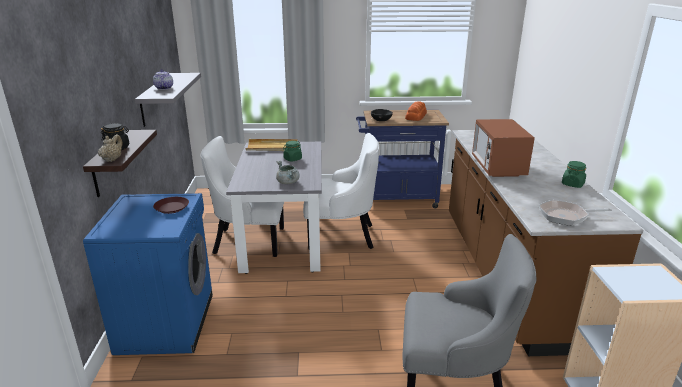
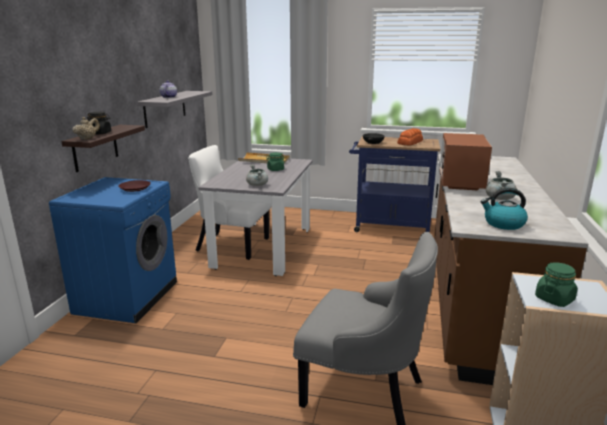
camera: 15 degrees right, 5 degrees down
(340, 236) = (317, 251): white chair -> none
(543, 185) = (499, 199): none -> grey cooking pot
(566, 216) = (503, 224): frying pan -> kettle
(572, 184) = (534, 201): green jar -> green jar (554, 299)

